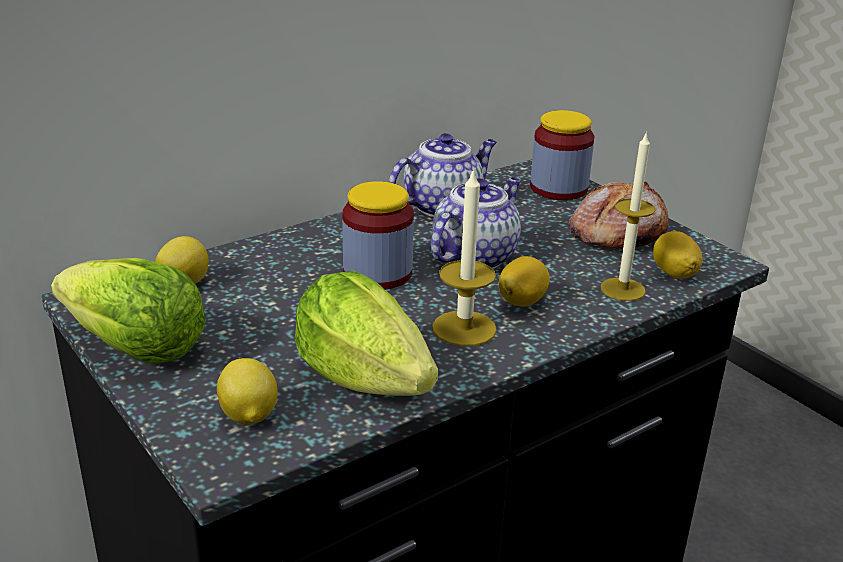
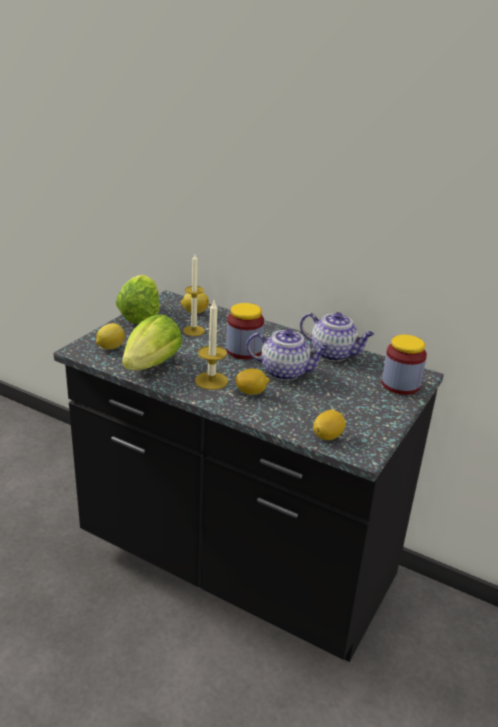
camera: 65 degrees right, 0 degrees up
(616, 233) = (360, 411): bread -> none
(622, 289) = (291, 420): candle -> candle (193, 331)

